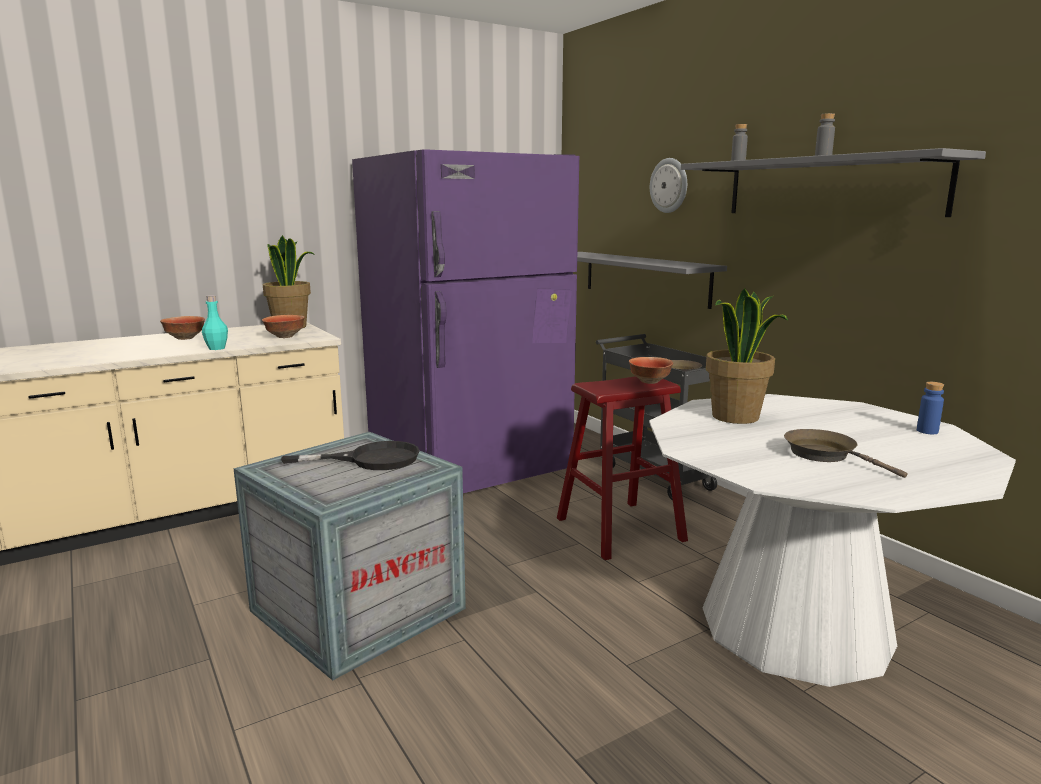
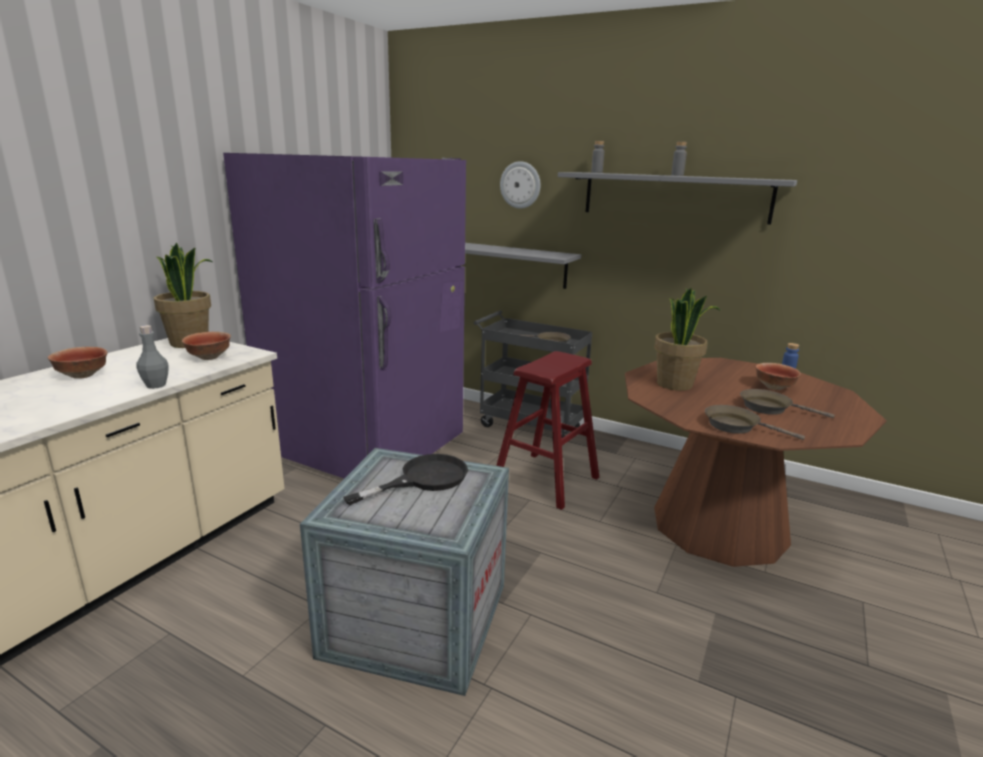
camera: 30 degrees left, 5 degrees up
(217, 348) = (156, 385): turquoise bottle -> grey bottle
(650, 382) = (568, 358): bowl -> bowl (774, 387)
(736, 462) = (736, 426): none -> brown frying pan
(795, 626) = (719, 525): white dining table -> brown dining table

